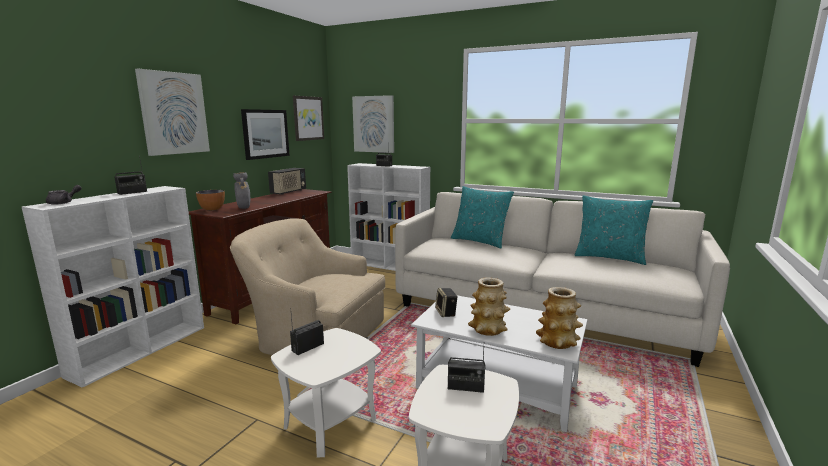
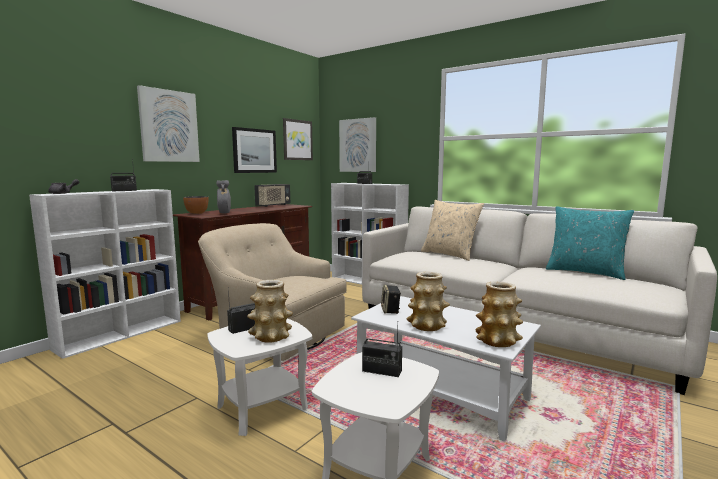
camera: 10 degrees right, 5 degrees down
(340, 355) = (271, 337): none -> vase
(480, 241) = (450, 255): turquoise pillow -> beige pillow

